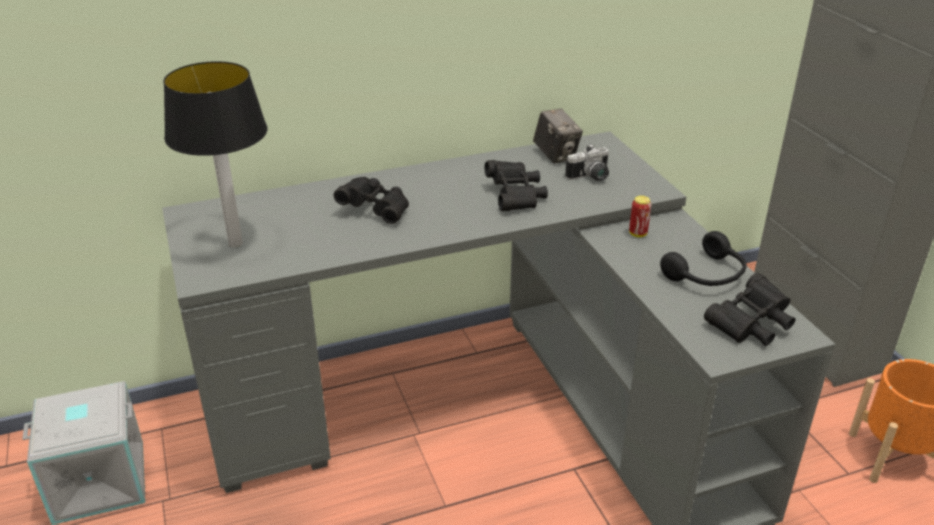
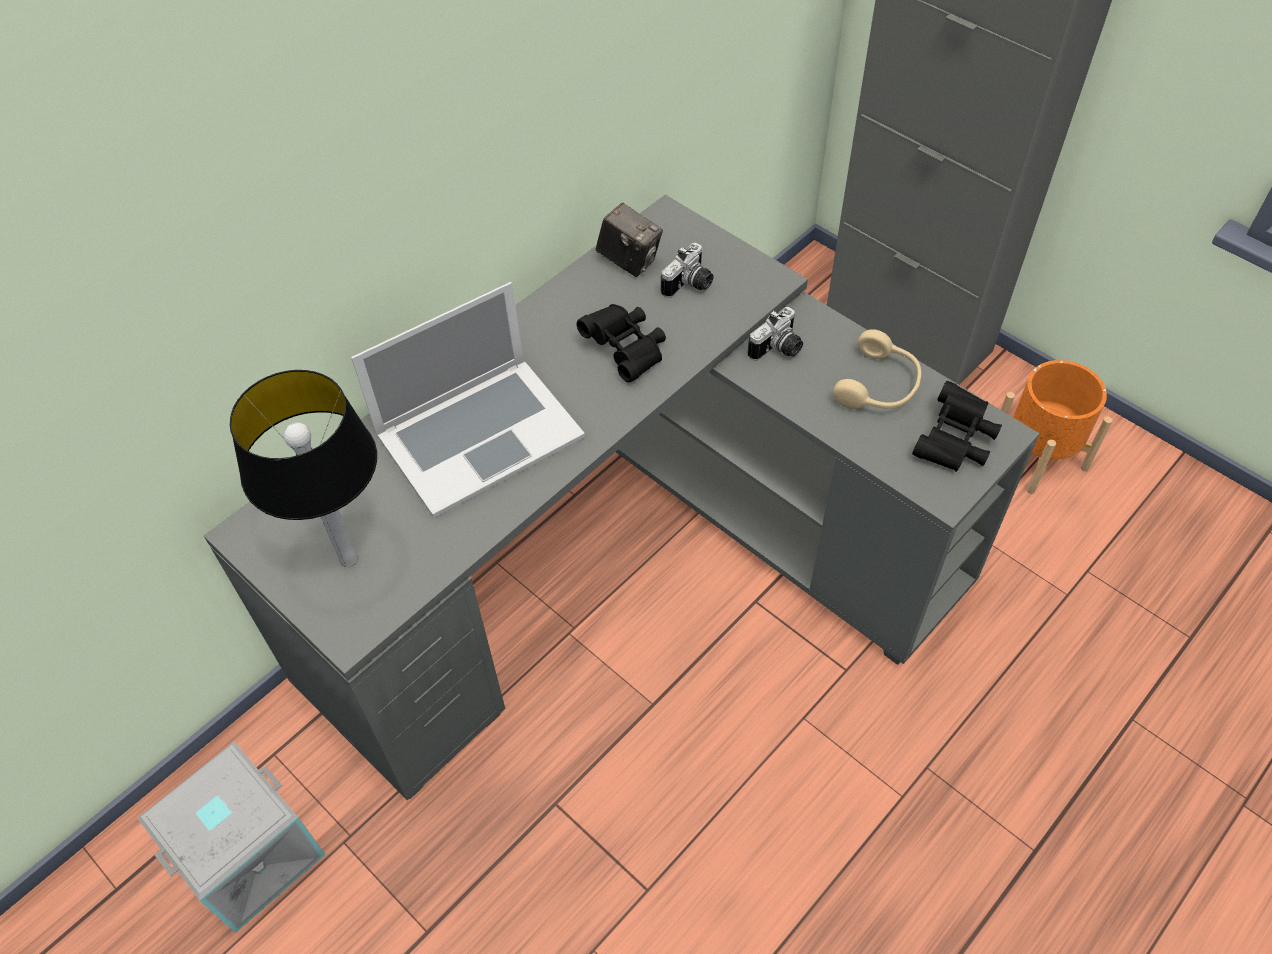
camera: 25 degrees left, 20 degrees up
(376, 210) = (479, 434): black binoculars -> laptop
(638, 234) = (778, 350): can -> camera
(707, 275) = (879, 386): black headphones -> beige headphones

